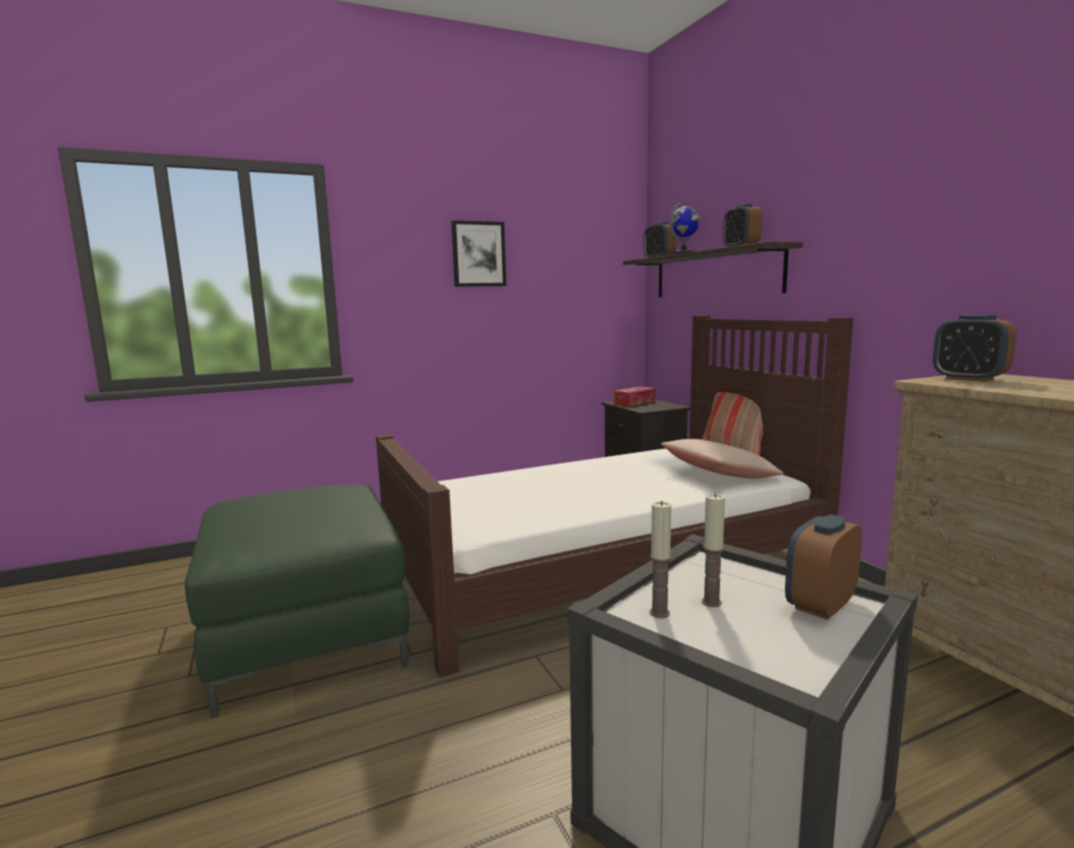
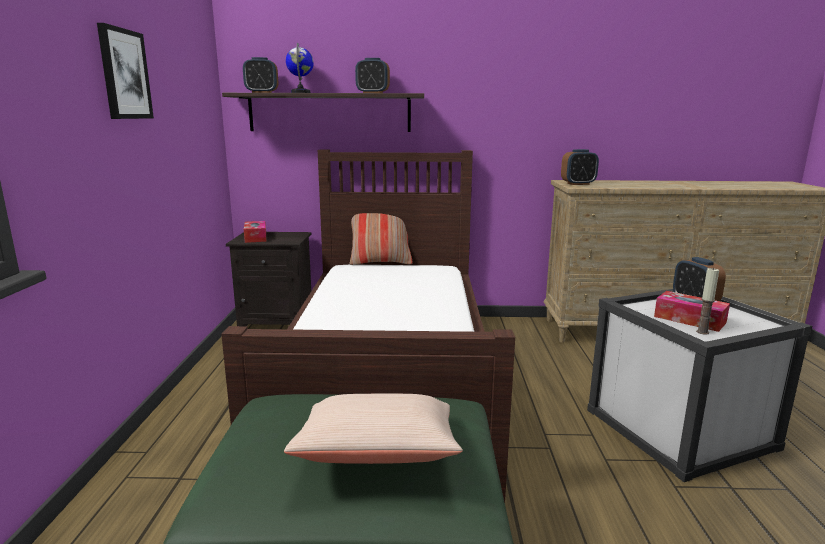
camera: 65 degrees left, 5 degrees up
(711, 602) = (689, 319): candle -> tissue box
(719, 475) = (425, 275): beige pillow -> beige pillow (378, 453)

